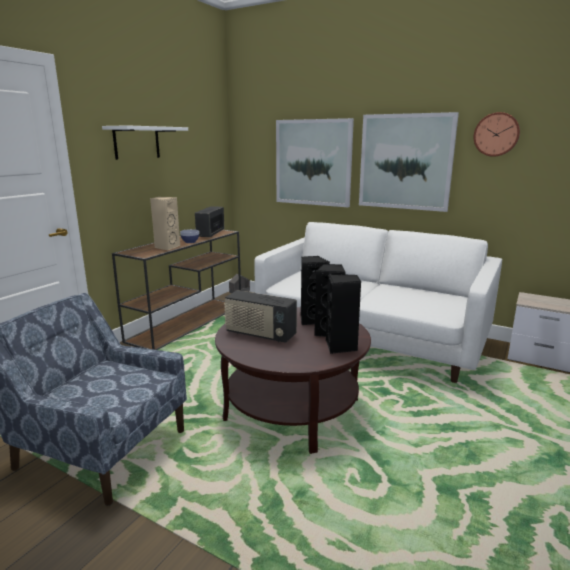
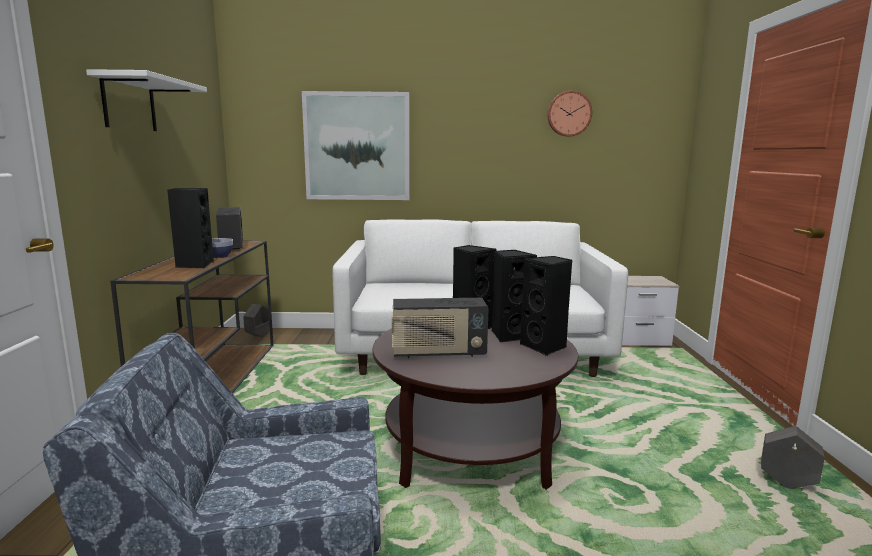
camera: 30 degrees left, 5 degrees down
(166, 247) = (194, 265): beige speaker -> black speaker
(405, 162) = (475, 144): picture -> none
(527, 525) = (786, 483): none -> grey planter

